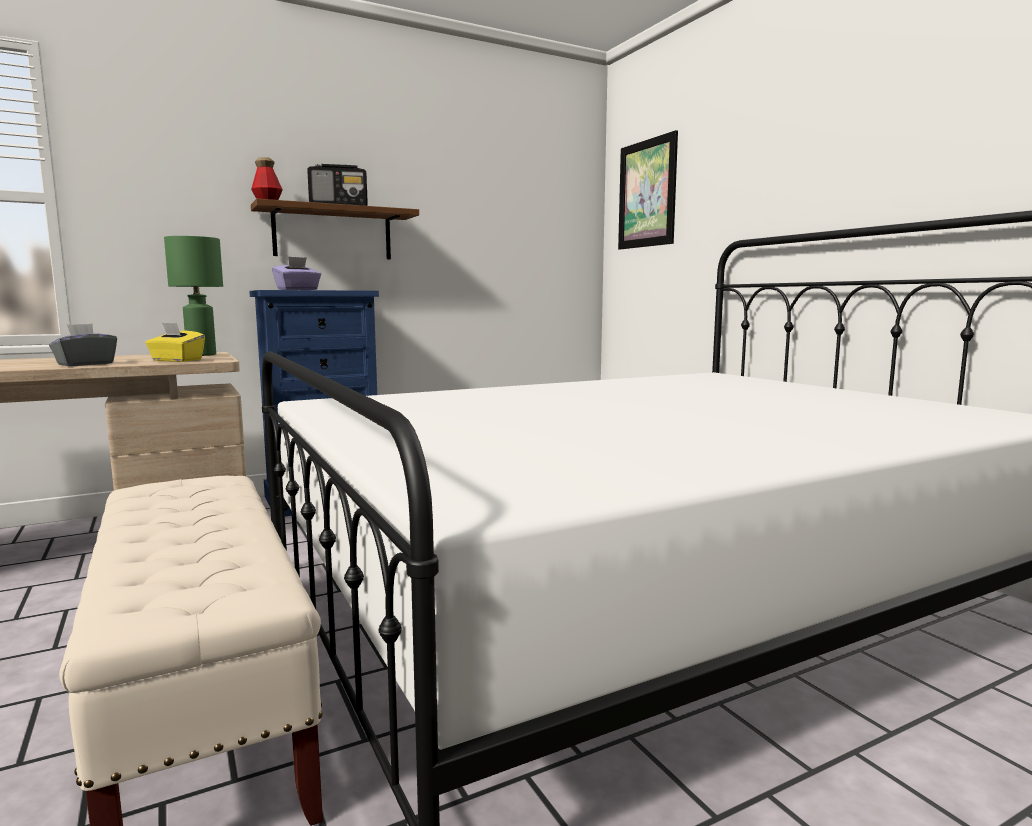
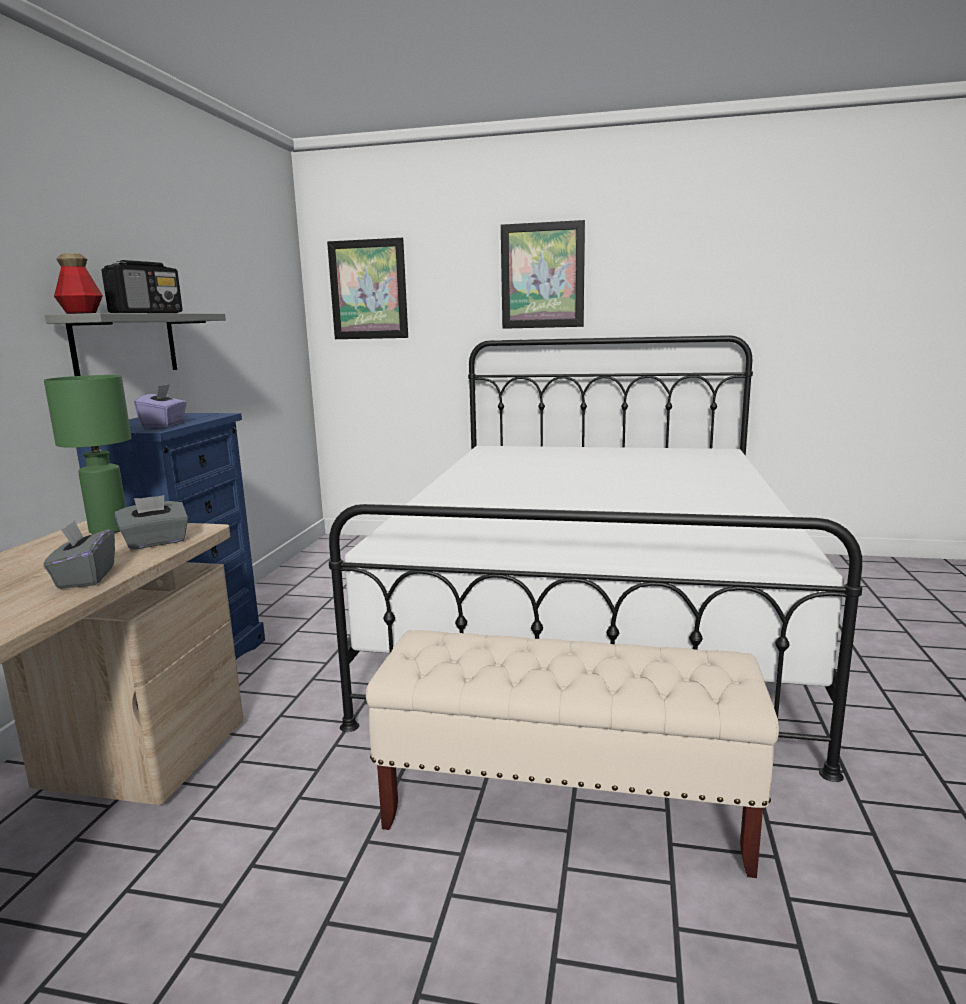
camera: 50 degrees left, 5 degrees up
(176, 360) = (156, 542): yellow tissue box -> grey tissue box
(333, 233) = (126, 345): brown shelf -> grey shelf
(809, 148) = (542, 276): none -> picture

